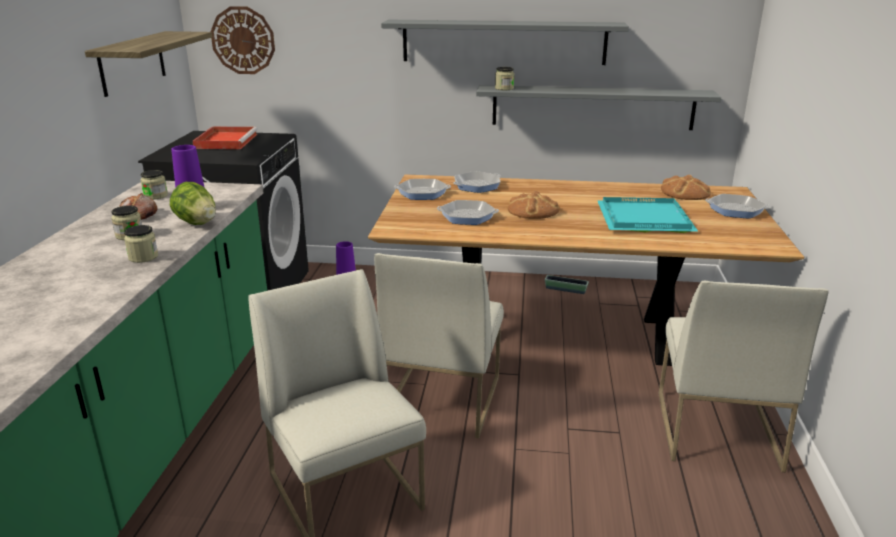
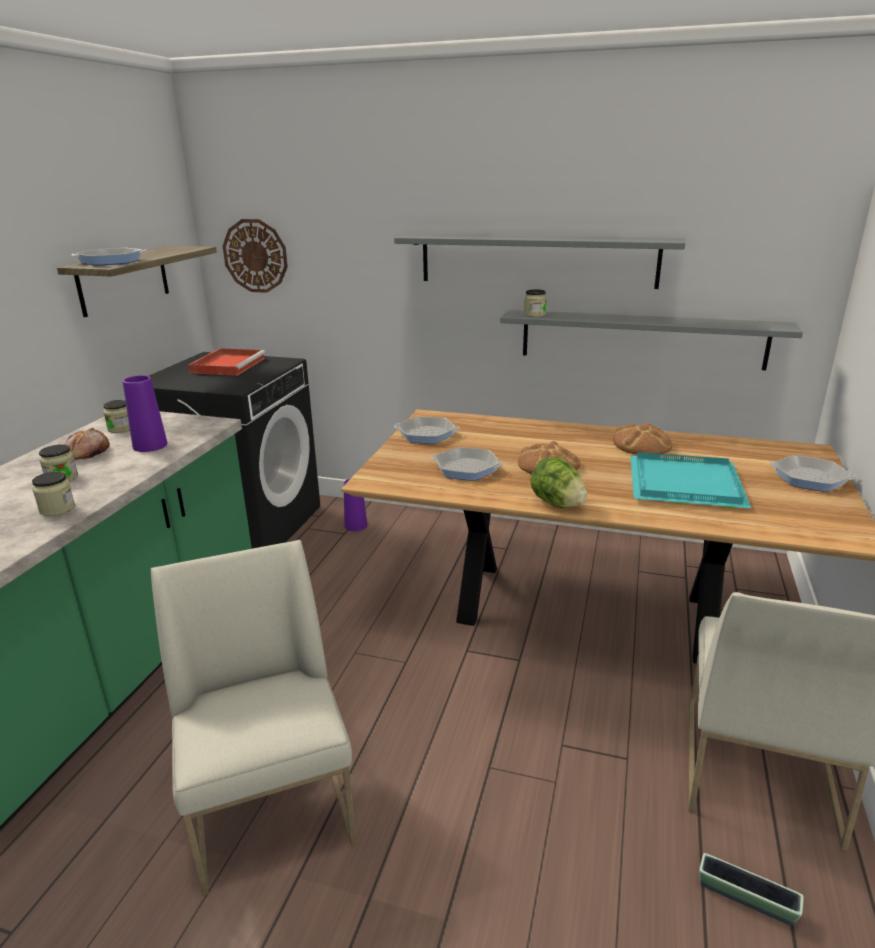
camera: 10 degrees right, 0 degrees up
(197, 223) = (142, 466): lettuce -> lettuce (557, 504)
(441, 398) = (419, 684): white chair -> none
(477, 186) = (493, 428): frying pan -> frying pan (111, 261)
(565, 290) = (601, 550): planter -> planter (746, 898)
(684, 192) = (747, 449): bread -> bread (641, 444)

